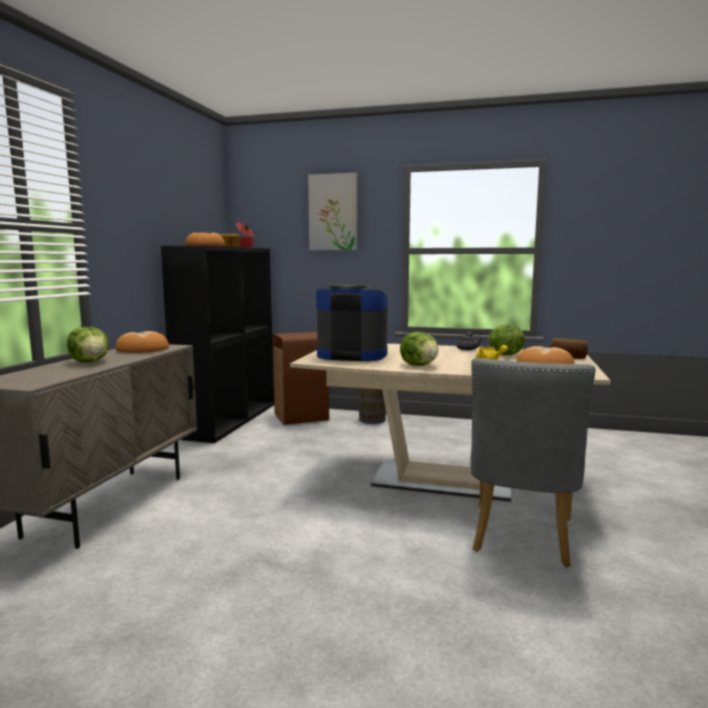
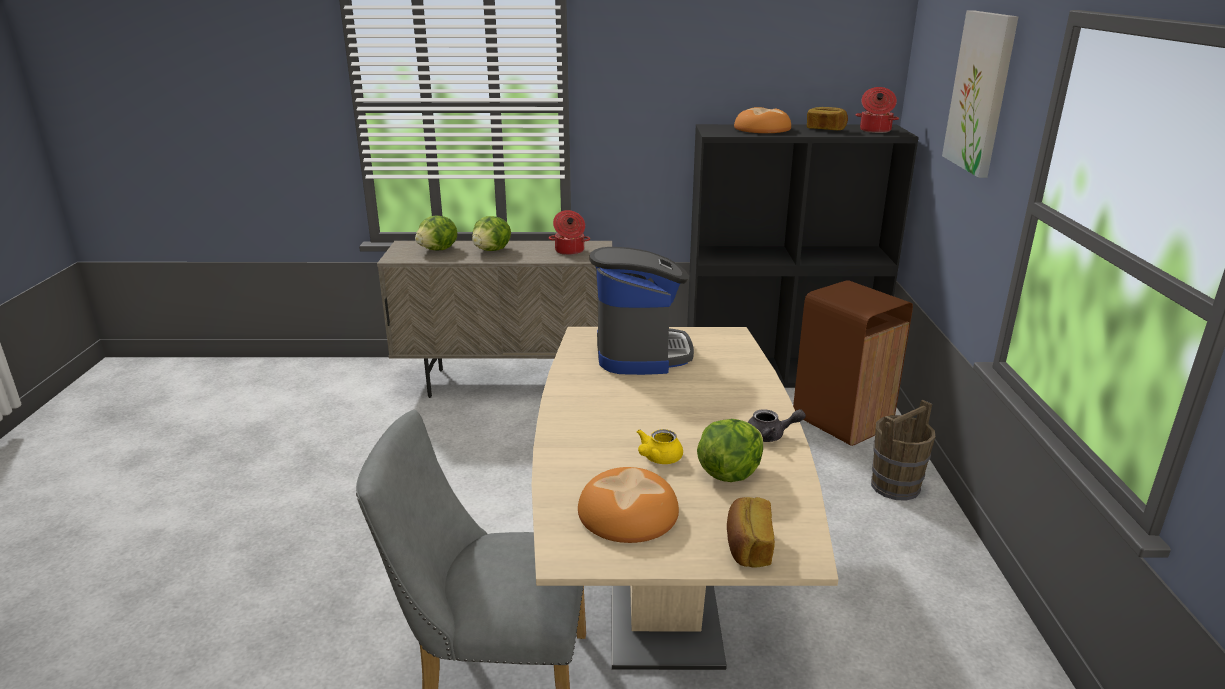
camera: 75 degrees right, 15 degrees up
(143, 349) = (569, 251): bread -> cooking pot
(419, 365) = (587, 404): lettuce -> lettuce (438, 250)

